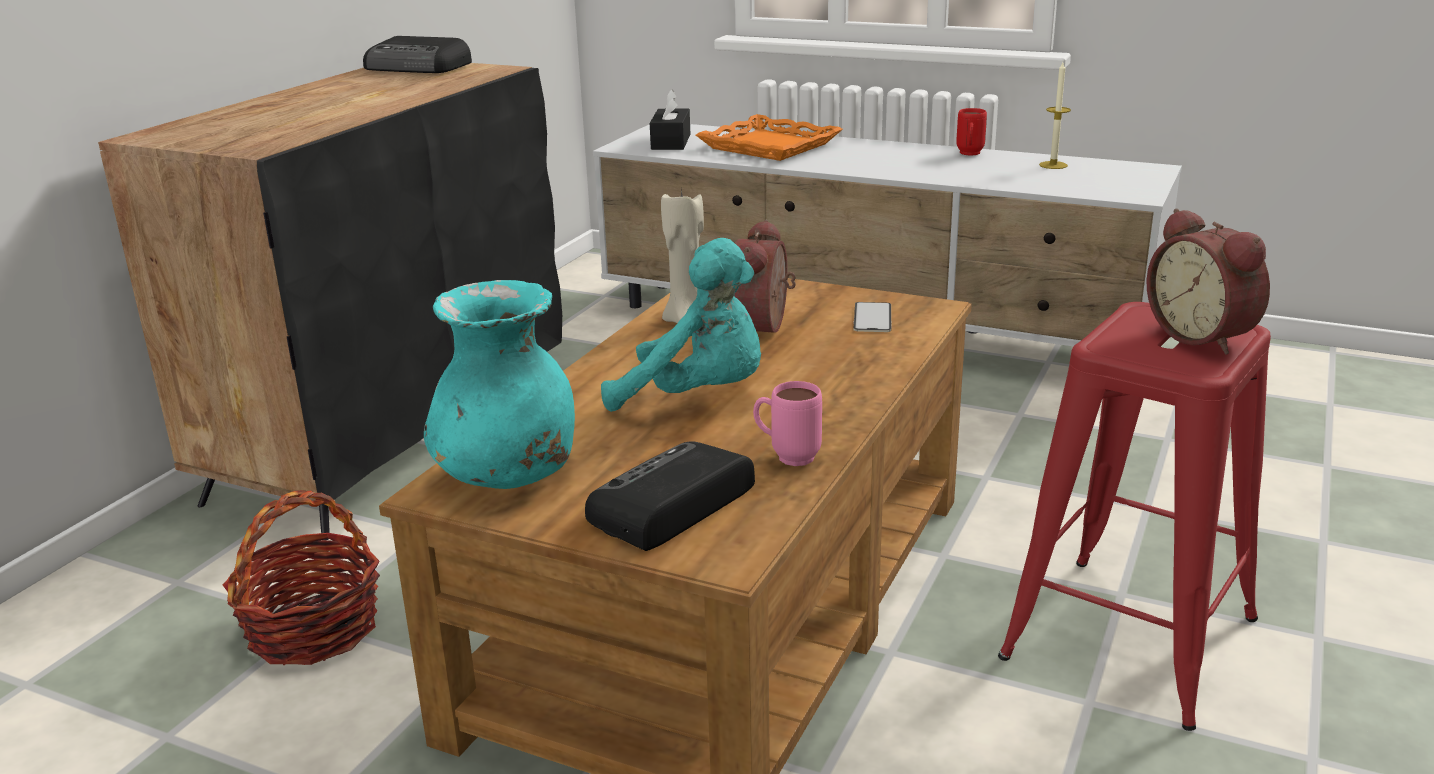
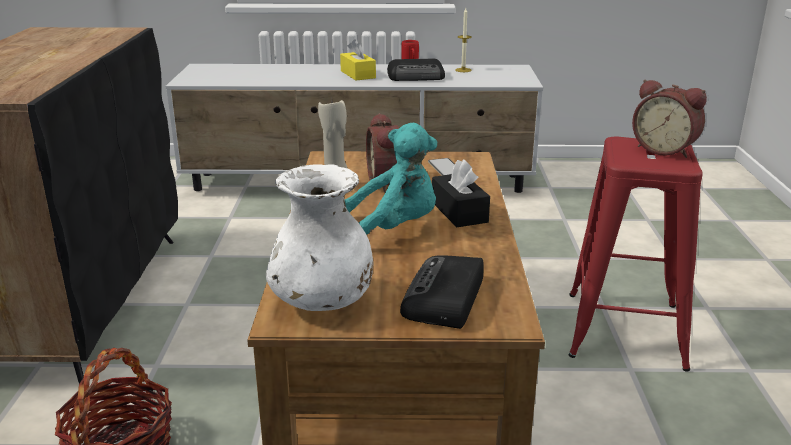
camera: 25 degrees left, 0 degrees up
(419, 67) = (59, 32): radio -> radio (417, 76)
(509, 477) = (322, 302): turquoise vase -> white vase
(671, 142) = (215, 75): black tissue box -> black tissue box (459, 212)
(770, 146) = (284, 73): orange tray -> none
(786, 456) = (481, 256): pink mug -> none
(876, 158) = (358, 74): none -> yellow tissue box

